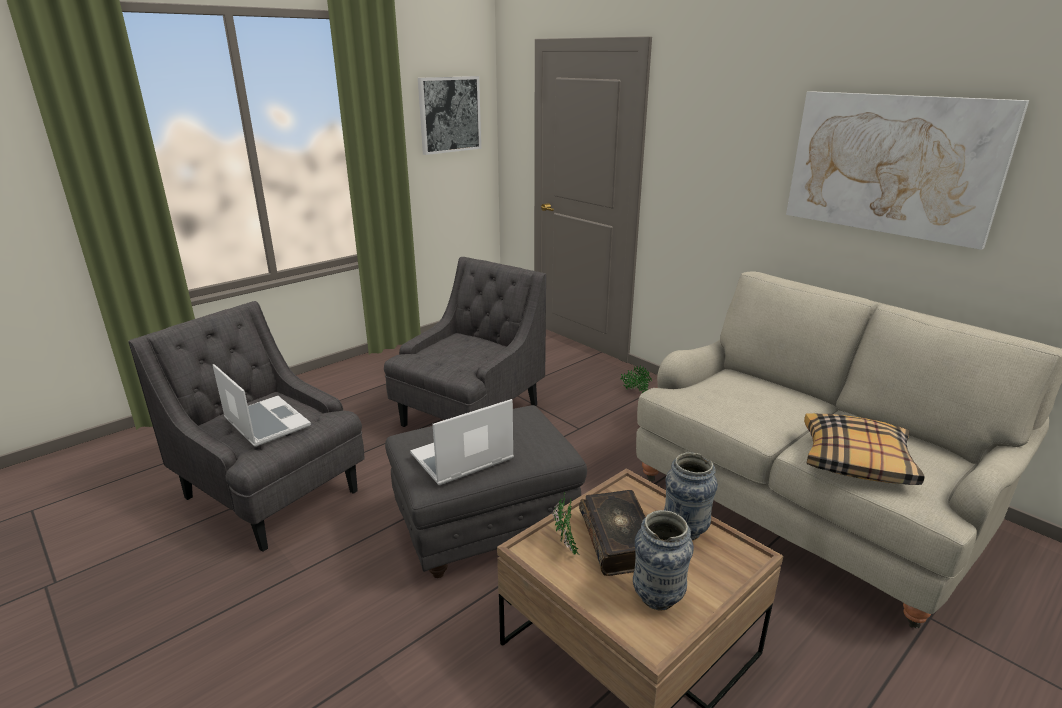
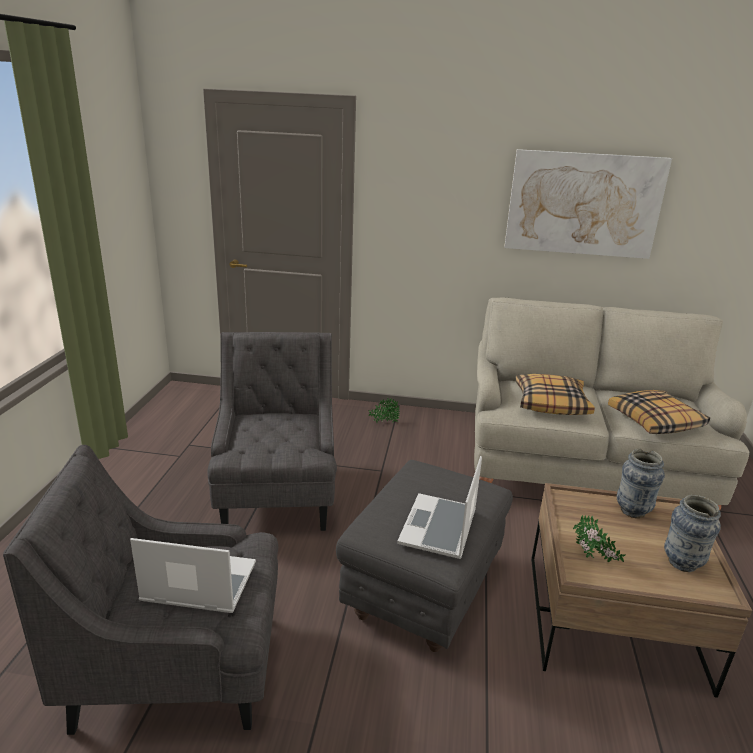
camera: 40 degrees left, 0 degrees up
(449, 114) = (114, 173): picture -> none
(618, 541) = (612, 538): book -> none
(740, 401) = (551, 403): none -> pillow

